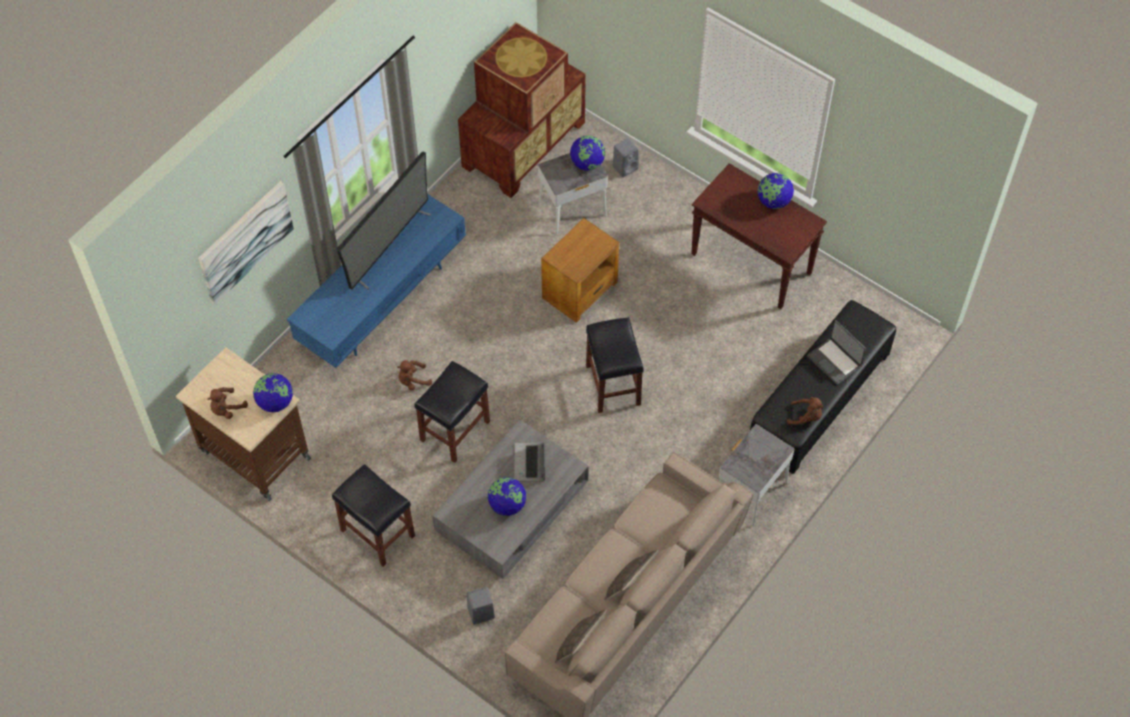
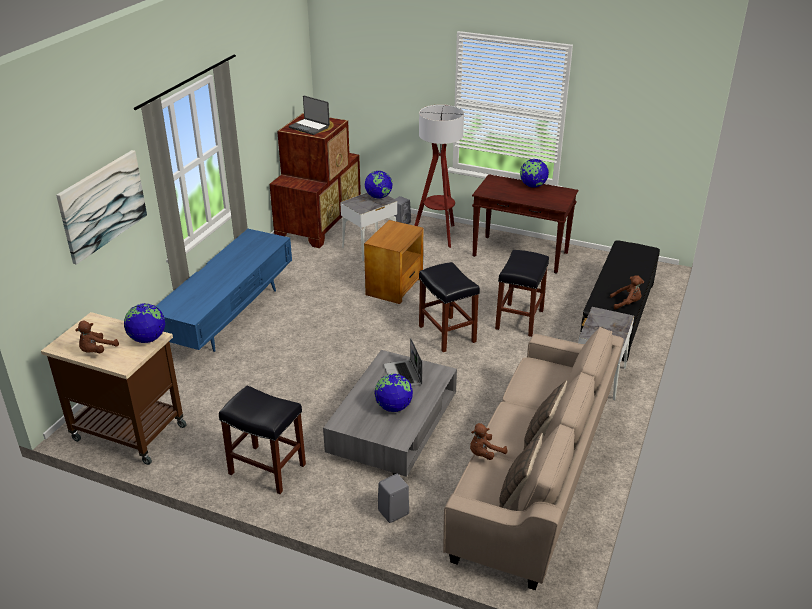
camera: 15 degrees left, 25 degrees down
(388, 246) = (230, 260): television -> none
(413, 381) = (271, 359): brown plush toy -> brown plush toy (484, 454)
(454, 432) = (320, 385): black stool -> black stool (519, 320)
(664, 203) = (438, 235): none -> floor lamp
(834, 361) = (627, 270): laptop -> laptop (309, 127)

